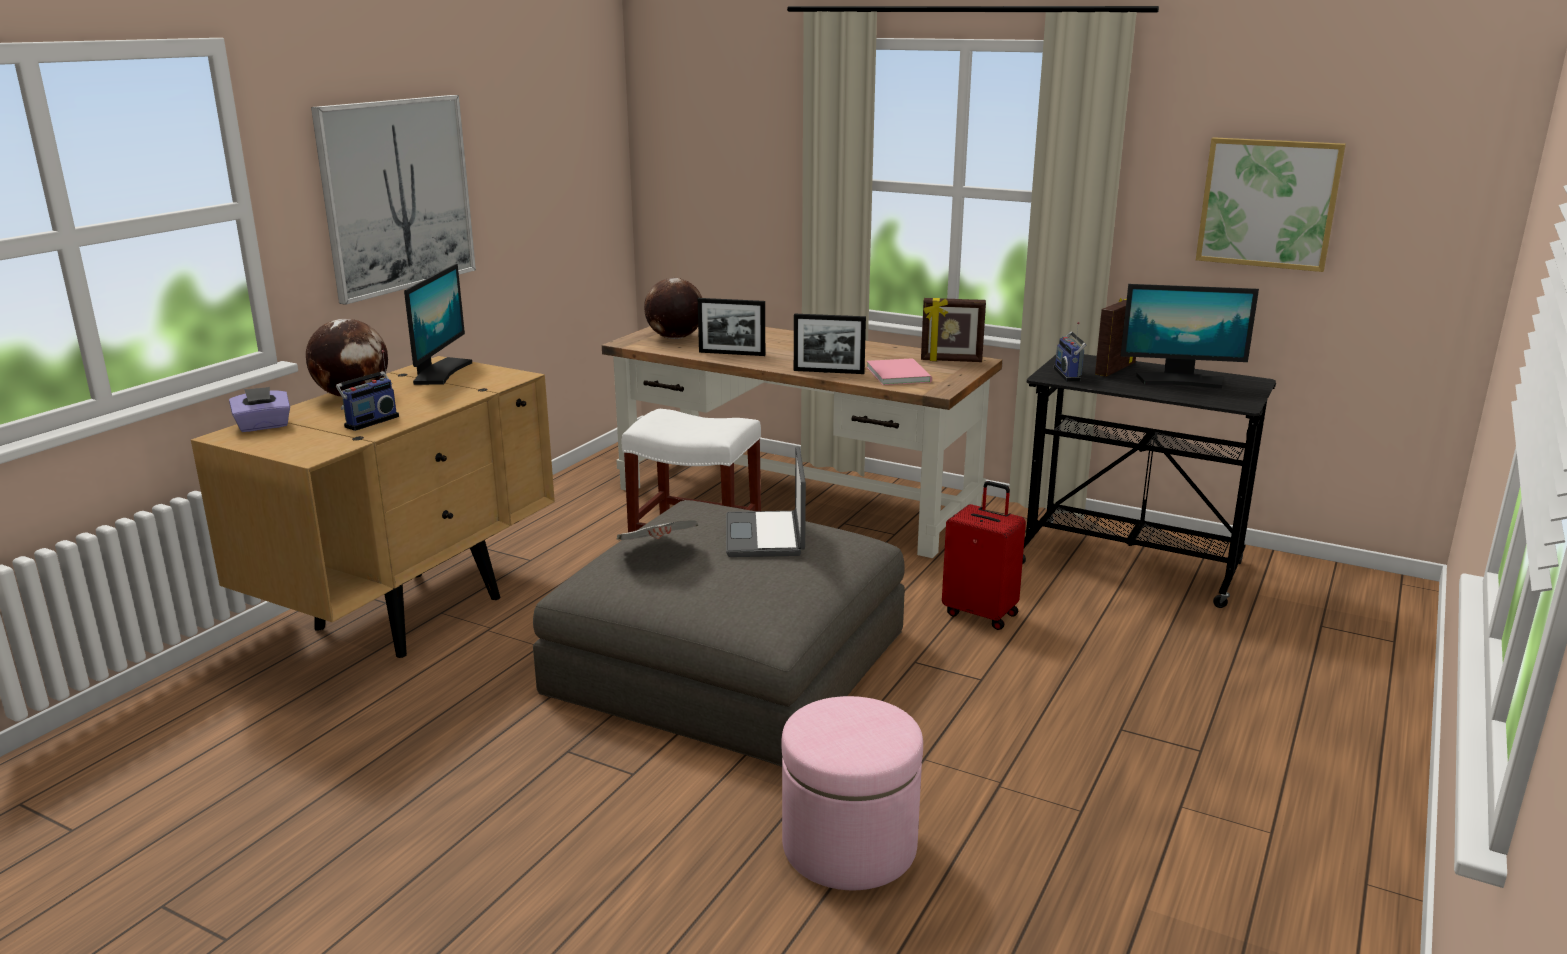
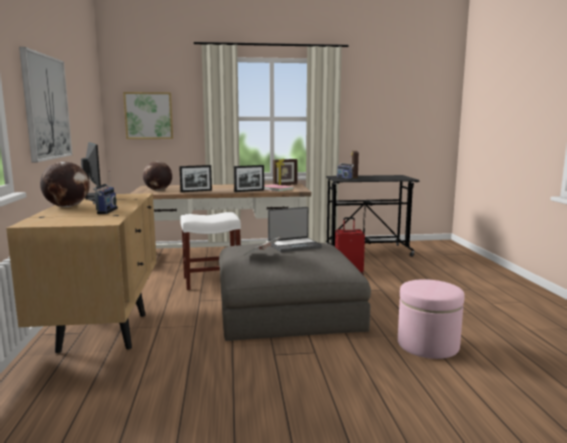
camera: 35 degrees left, 10 degrees down
(263, 426) = (44, 219): purple tissue box -> none
(766, 536) = (294, 245): laptop -> laptop turned 75 degrees counterclockwise
(1180, 381) = (380, 177): monitor -> none
(1268, 203) = (386, 115): picture -> picture (148, 115)

